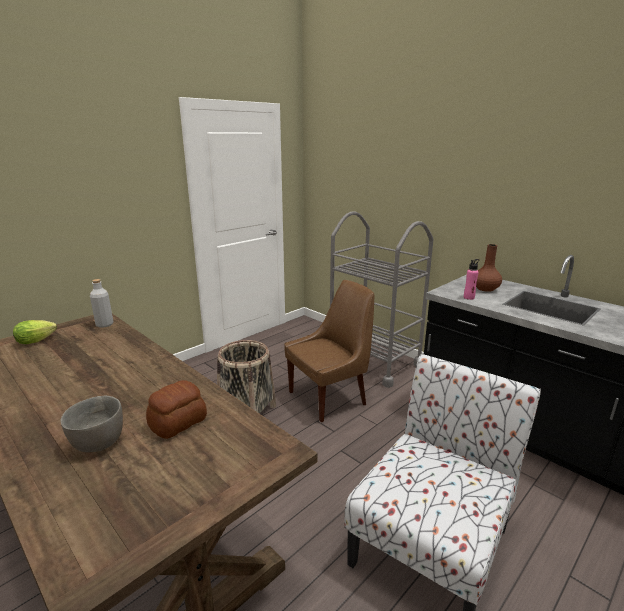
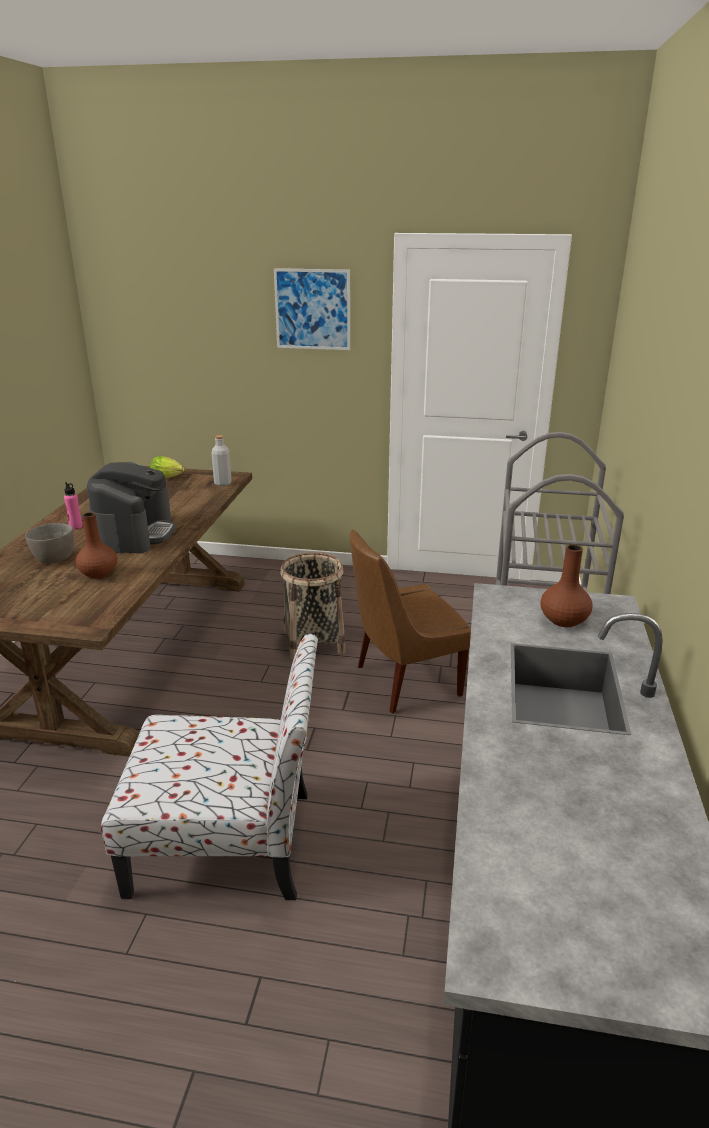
camera: 55 degrees right, 5 degrees up
(124, 159) = (312, 309): none -> picture
(126, 384) = (135, 534): none -> coffee machine
(179, 422) = (99, 573): bread -> brown vase
(329, 397) = (404, 681): brown chair -> brown chair turned 135 degrees clockwise
(469, 297) = (499, 614): pink bottle -> pink bottle (76, 527)

